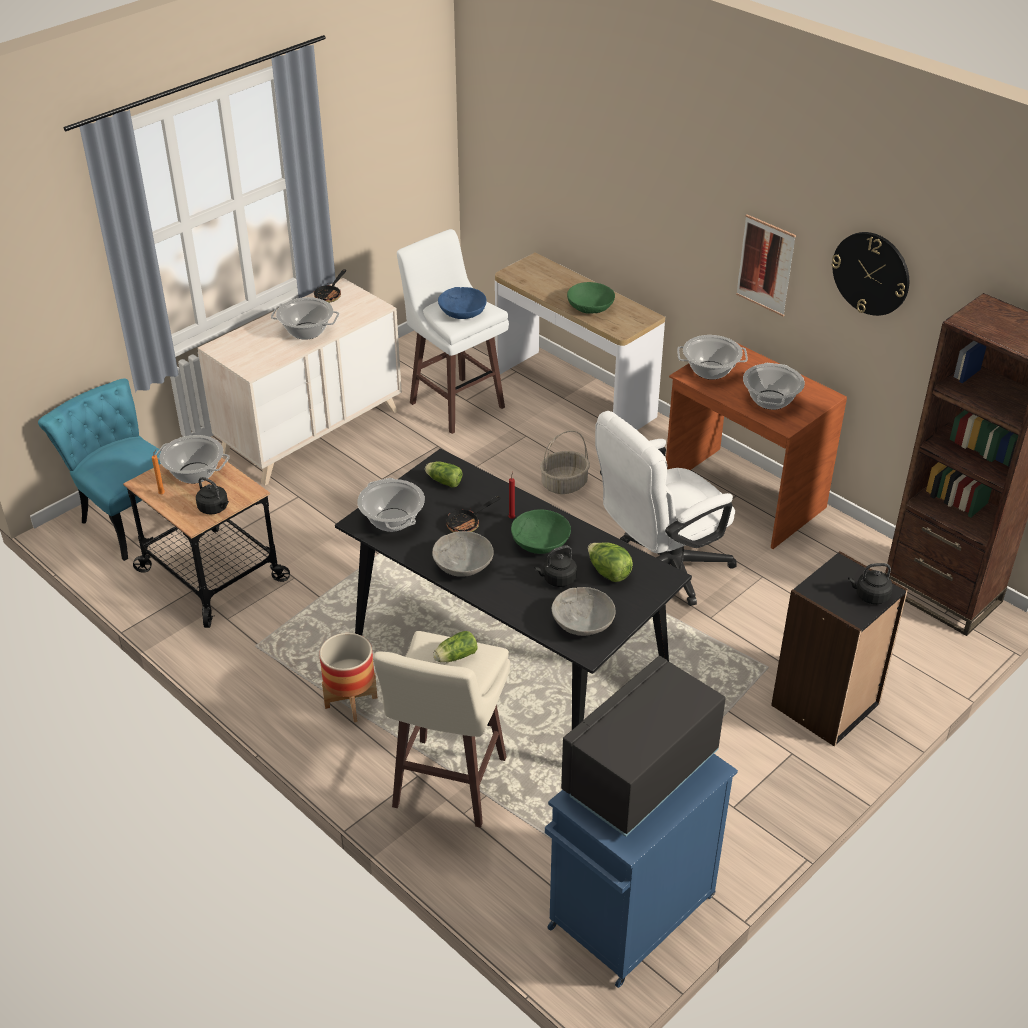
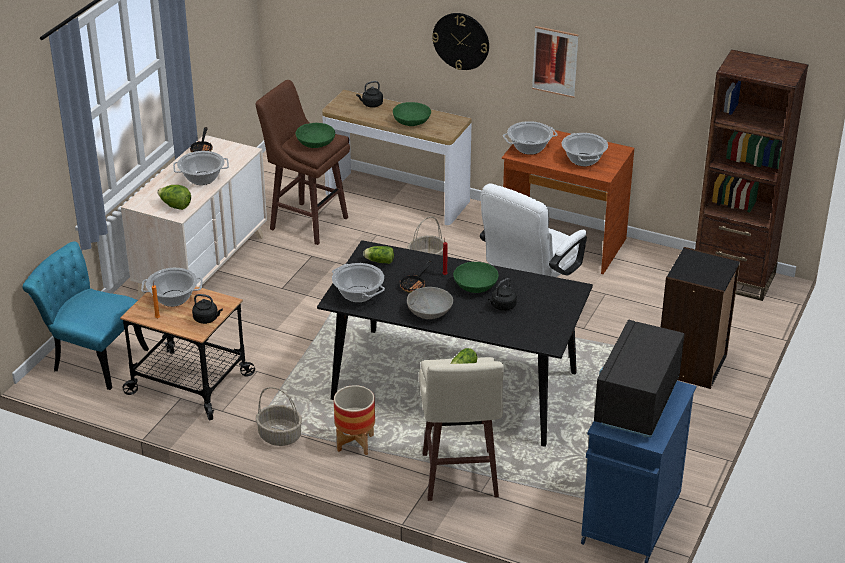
camera: 20 degrees left, 5 degrees down
(270, 669) = (279, 436): none -> basket
(455, 403) = (307, 222): white stool -> brown stool
(462, 313) = (315, 143): blue bowl -> green bowl
(582, 623) = (536, 329): grey bowl -> none
(608, 573) = (535, 294): lettuce -> lettuce (175, 206)
(870, 596) = (718, 269): black kettle -> black kettle (371, 104)
(871, 273) = (642, 51): wall clock -> wall clock (461, 41)

